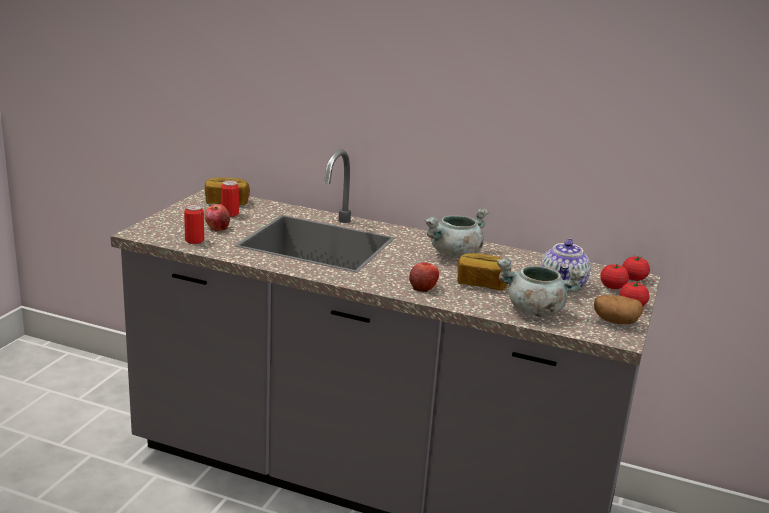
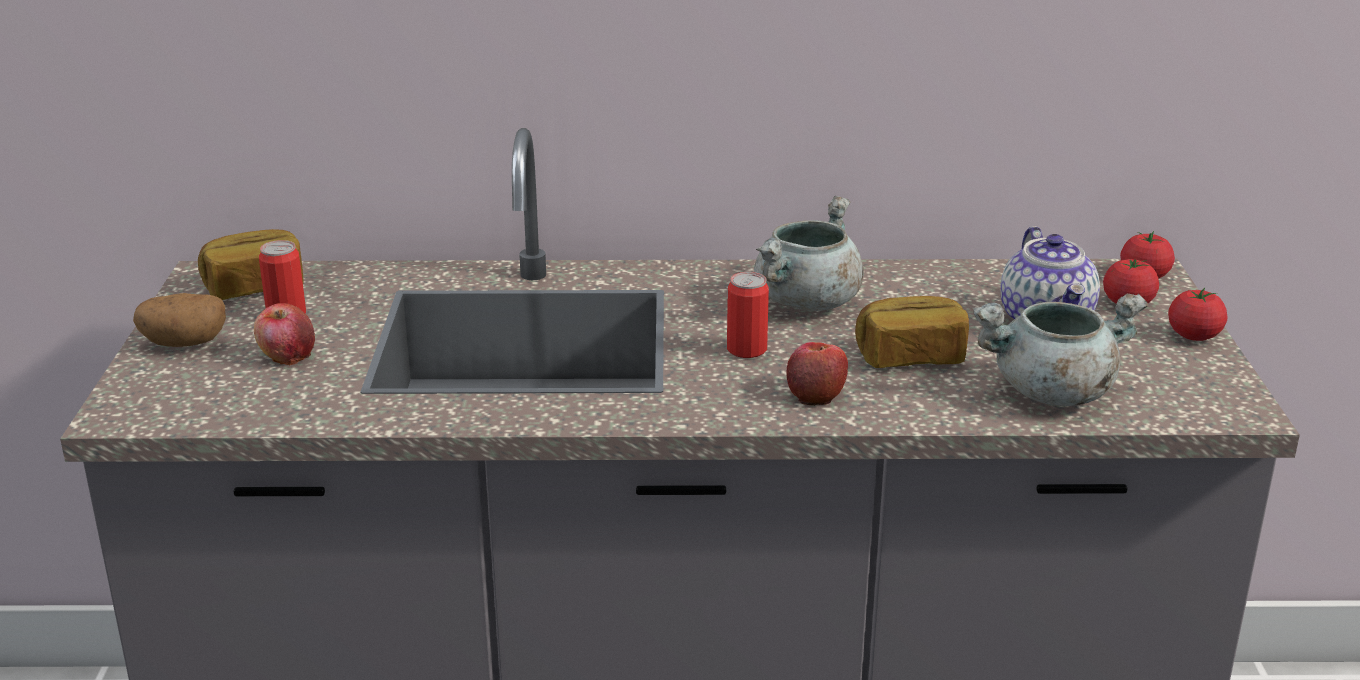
camera: 20 degrees left, 5 degrees up
(194, 240) = (264, 402): can -> can (746, 349)
(615, 322) = (1199, 379): potato -> potato (184, 343)

